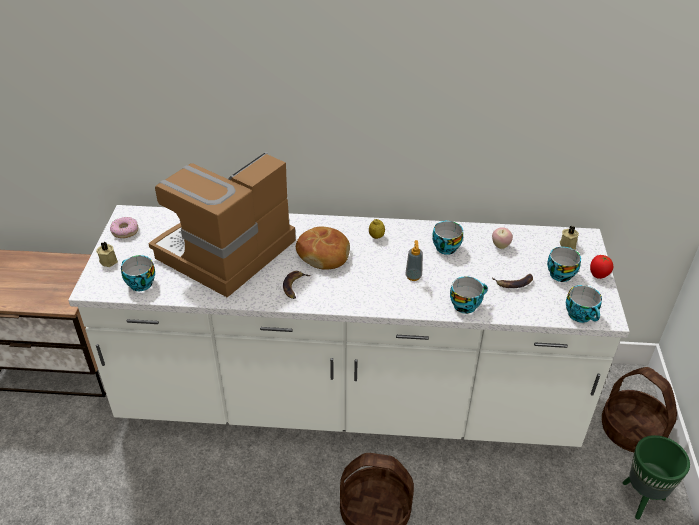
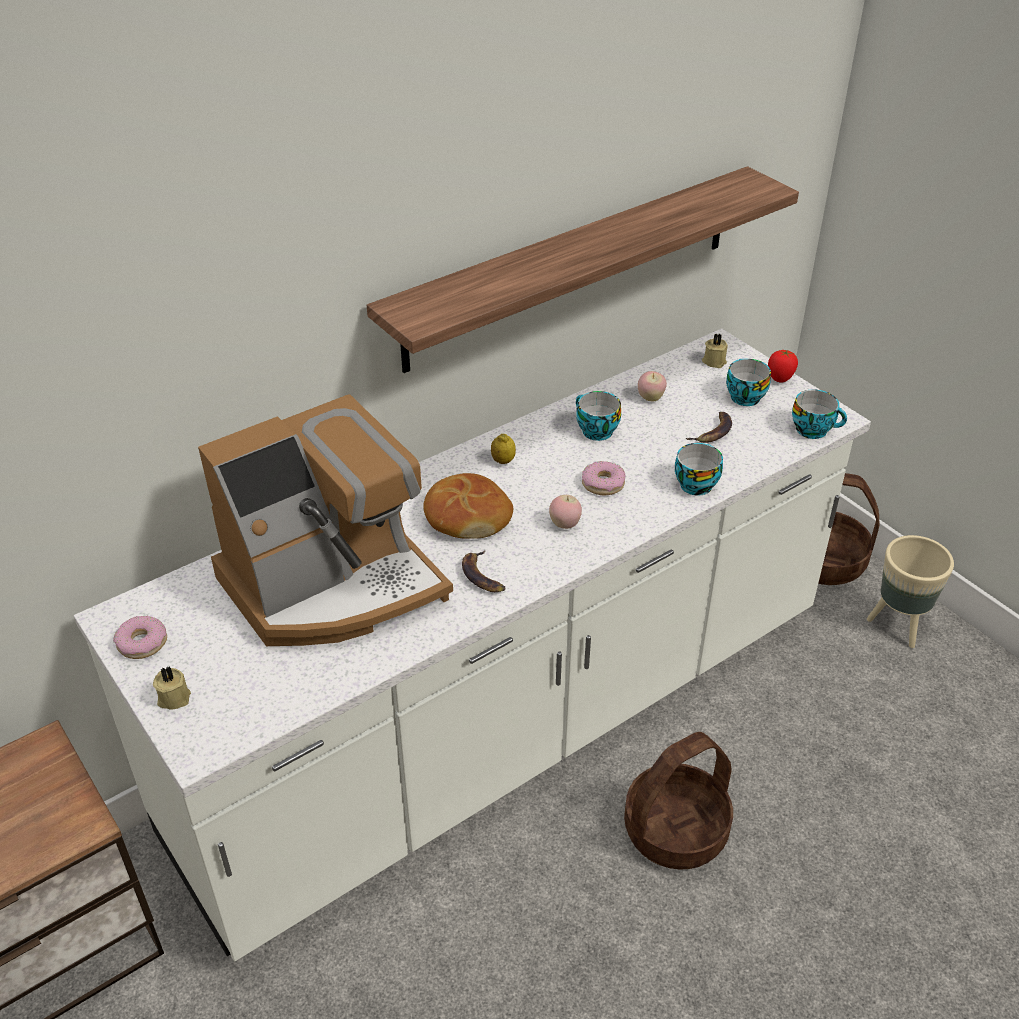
camera: 40 degrees left, 0 degrees up
(139, 283) = (265, 699): cup -> none
(225, 251) = (333, 585): coffee machine -> coffee machine turned 120 degrees counterclockwise
(366, 285) = (565, 524): none -> apple
(413, 276) = (603, 484): soap dispenser -> donut
(470, 138) = (572, 267): none -> shelf
(642, 500) = (898, 626): green planter -> beige planter

